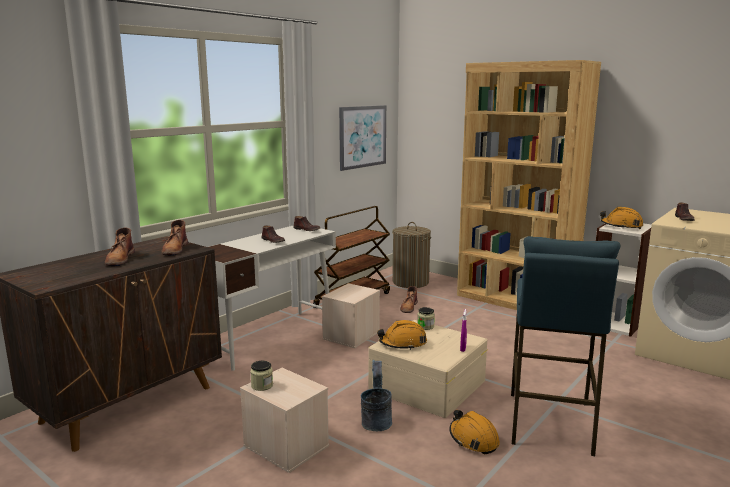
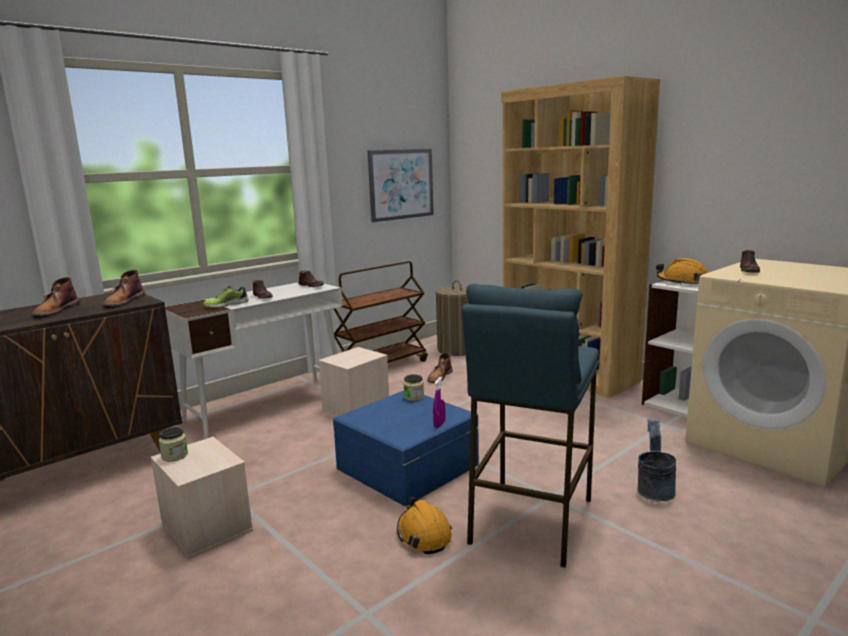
camera: 10 degrees right, 0 degrees up
(247, 249) = (226, 305): none -> shoe
(376, 420) = (324, 504): grey bucket -> grey bucket (654, 488)
(402, 343) = (373, 415): orange hard hat -> none
(426, 385) = (406, 466): beige storage box -> blue storage box

